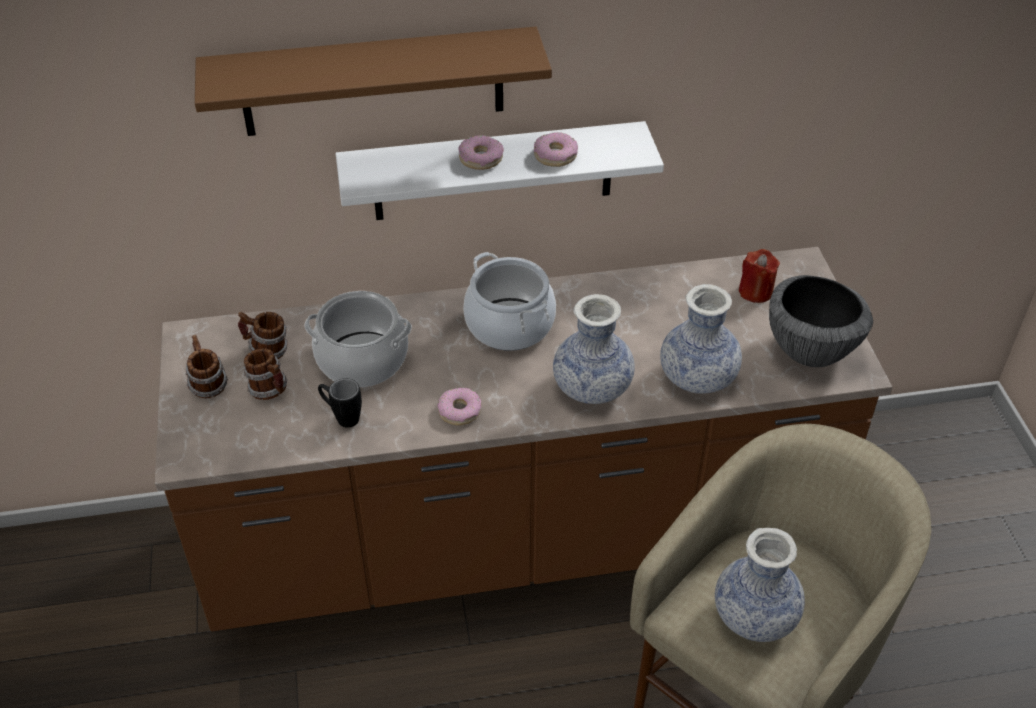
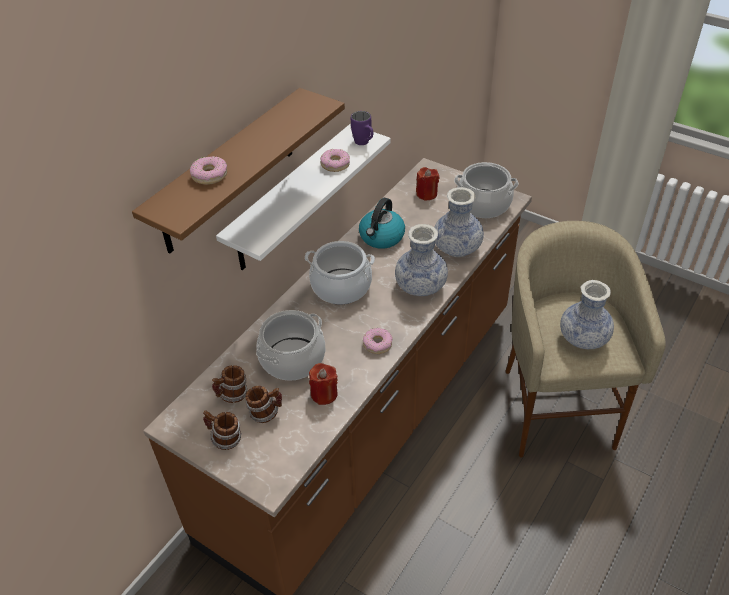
camera: 45 degrees left, 0 degrees up
(341, 417) = (324, 394): black mug -> red candle
(481, 158) = (301, 188): donut -> donut (209, 175)
(622, 153) = (364, 143): none -> purple mug
(629, 304) = (381, 237): none -> kettle
(811, 351) = (483, 204): bowl -> cooking pot

